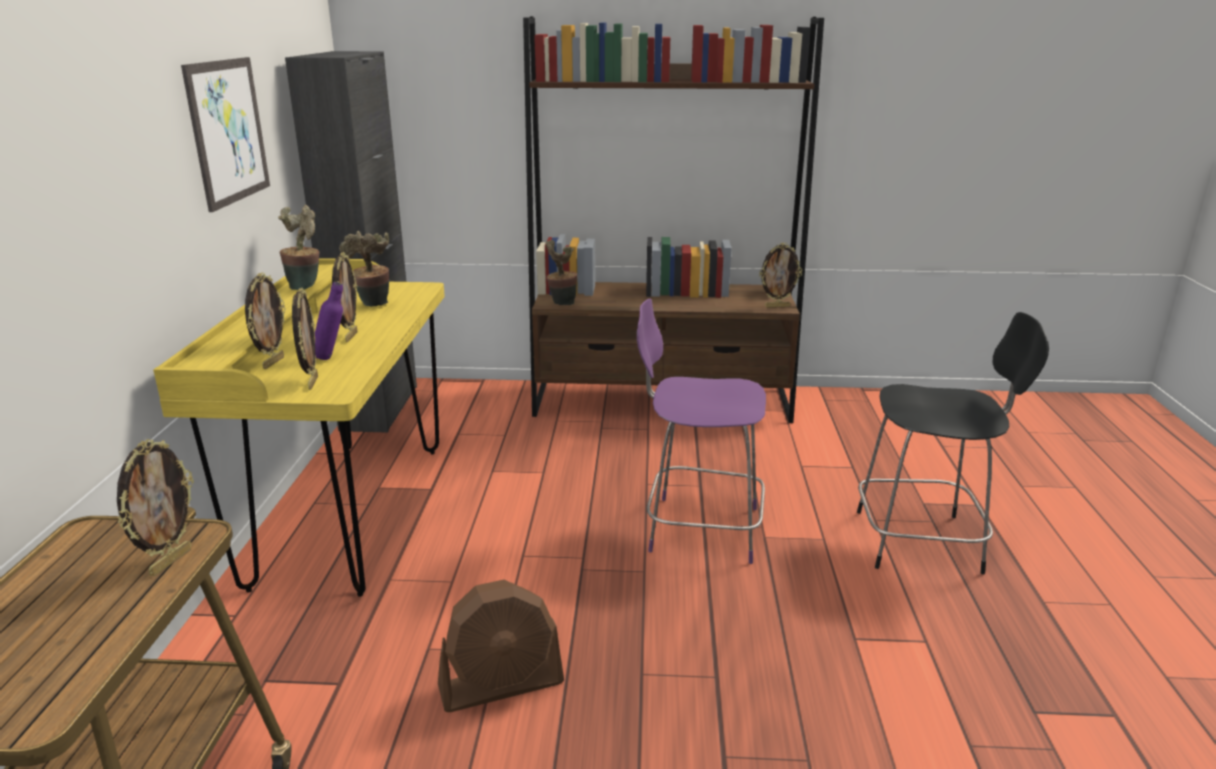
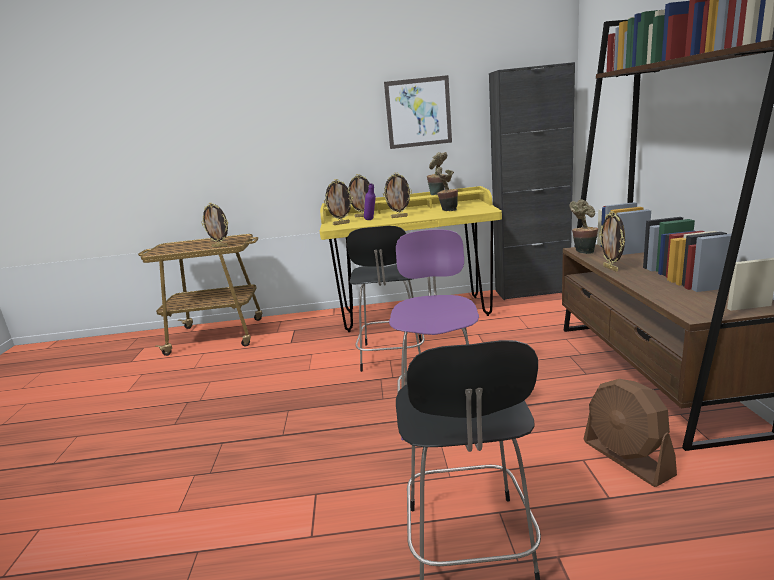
camera: 85 degrees right, 5 degrees down
(501, 684) = (285, 375): brown fan -> brown fan (627, 458)
(512, 552) = (392, 356): none -> black chair
(777, 306) = (696, 312): picture frame -> picture frame (611, 268)

